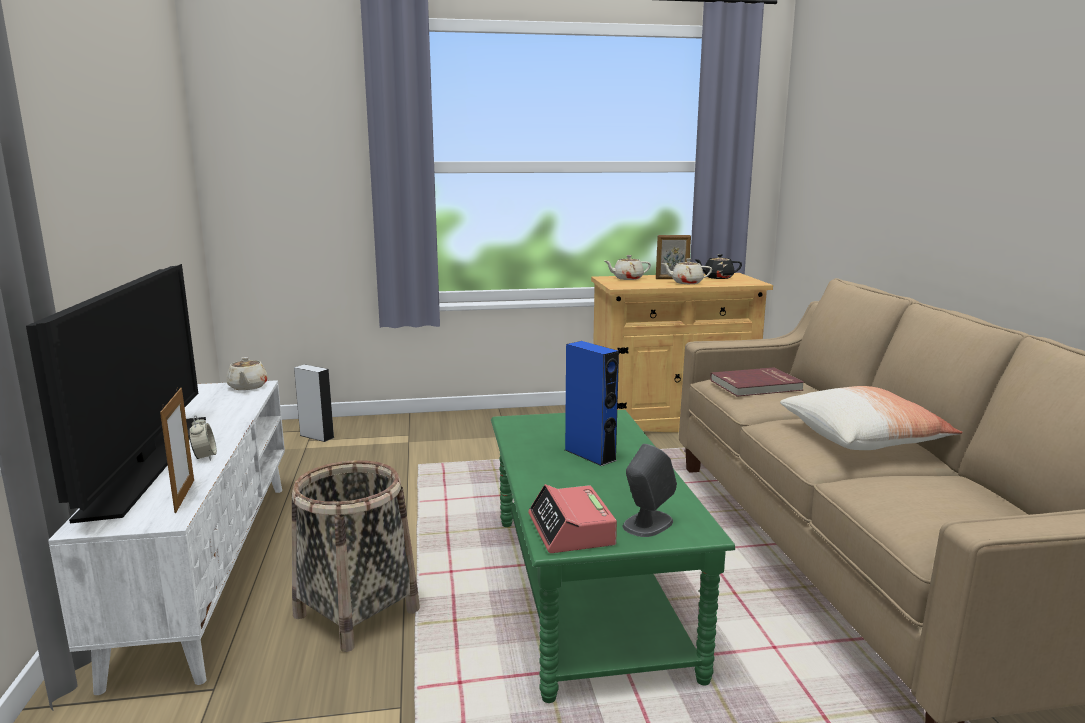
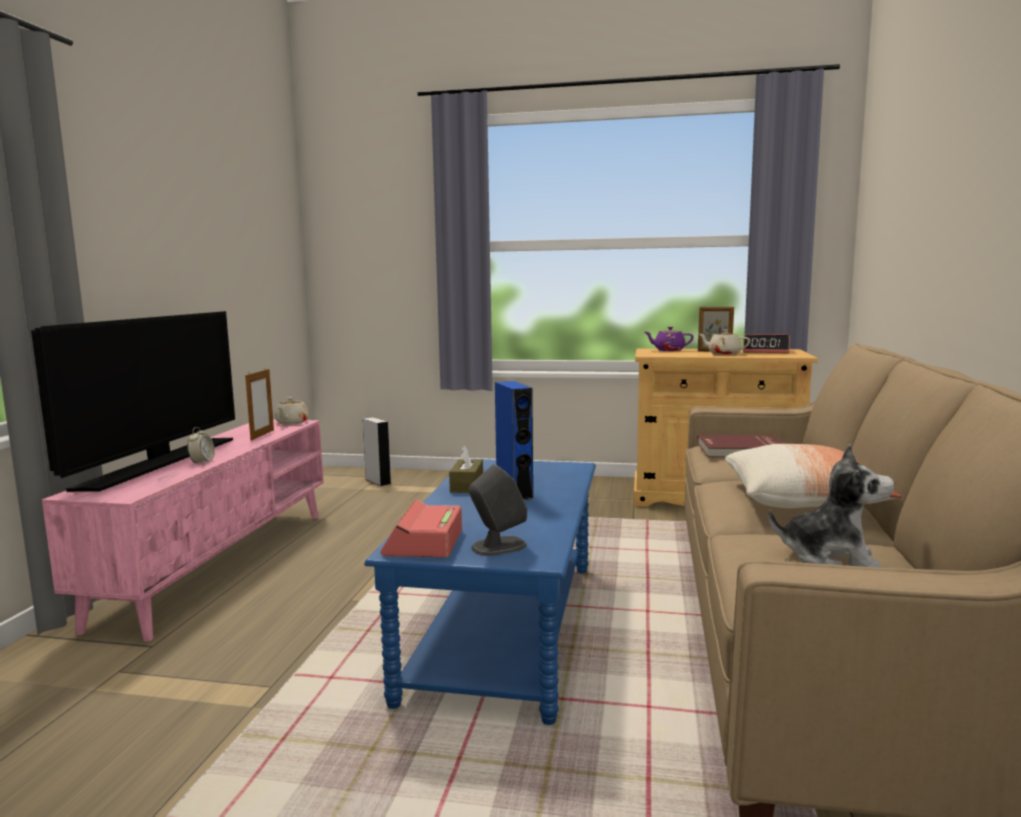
camera: 20 degrees right, 5 degrees down
(184, 496) = (157, 484): picture frame -> picture frame (262, 435)
(209, 567) = (220, 563): white tv stand -> pink tv stand
(357, 612) = (298, 612): basket -> none
(534, 452) = (467, 485): none -> brown tissue box
(587, 591) = (504, 628): green coffee table -> blue coffee table
(627, 278) = (668, 350): beige teapot -> purple teapot
(717, 277) = (766, 351): black teapot -> alarm clock
(945, 498) = (829, 557): none -> plush toy

